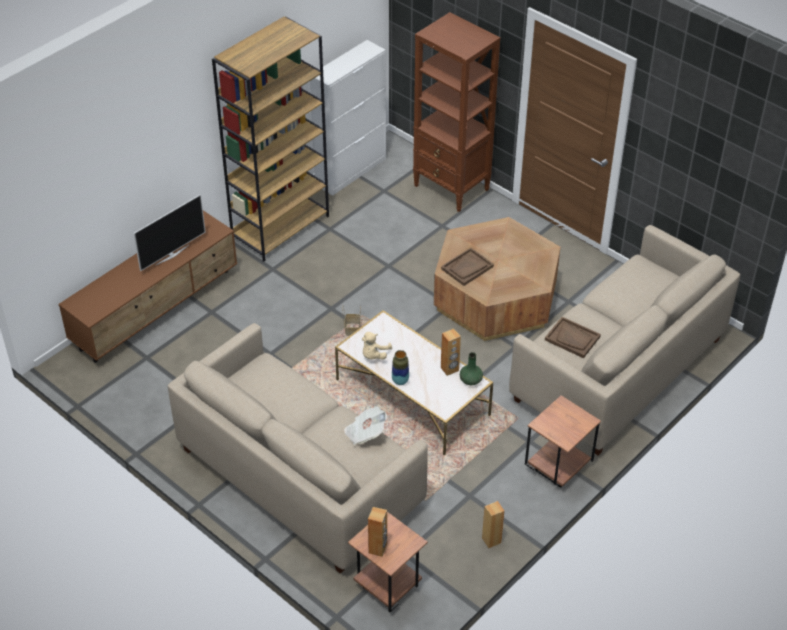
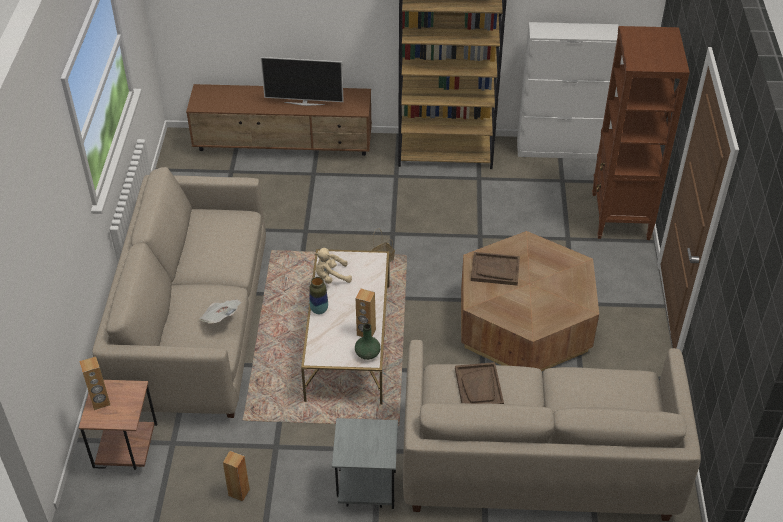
camera: 50 degrees right, 0 degrees up
(558, 470) = (366, 492): brown side table -> grey side table

